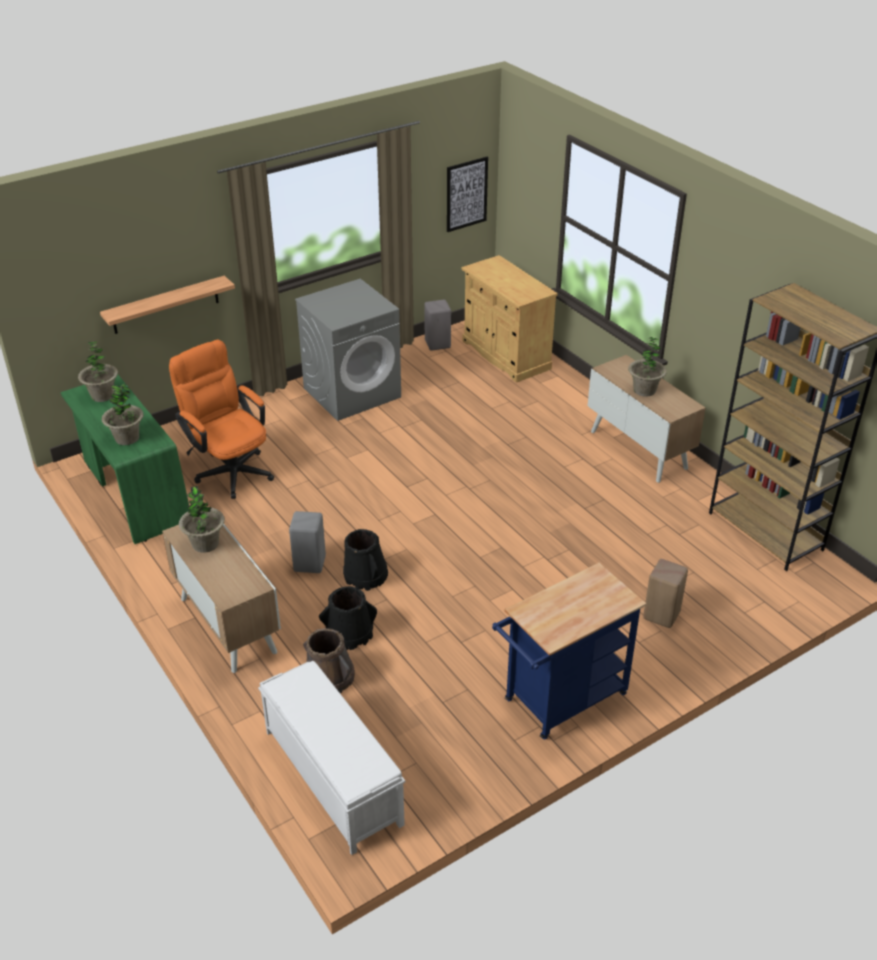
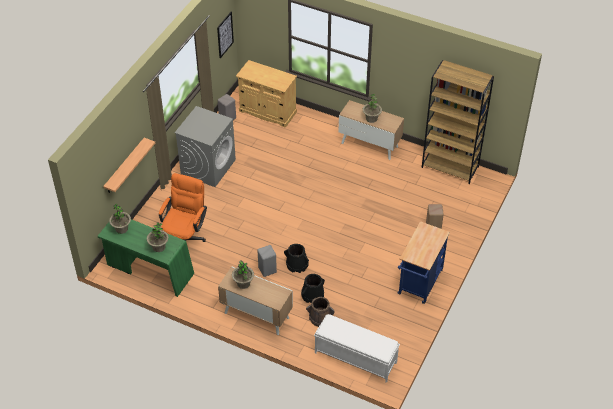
camera: 30 degrees left, 10 degrees up
(230, 469) = (185, 237): orange office chair -> orange office chair turned 90 degrees clockwise

